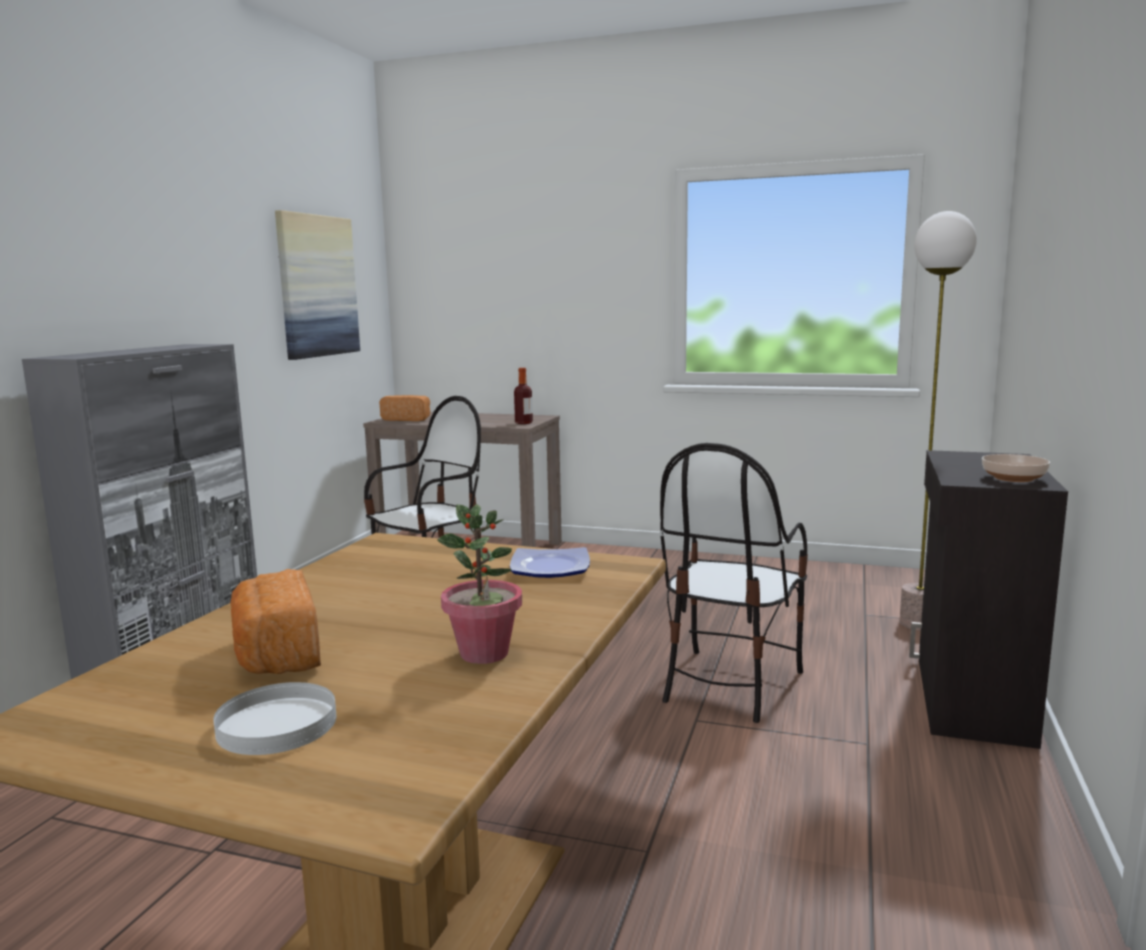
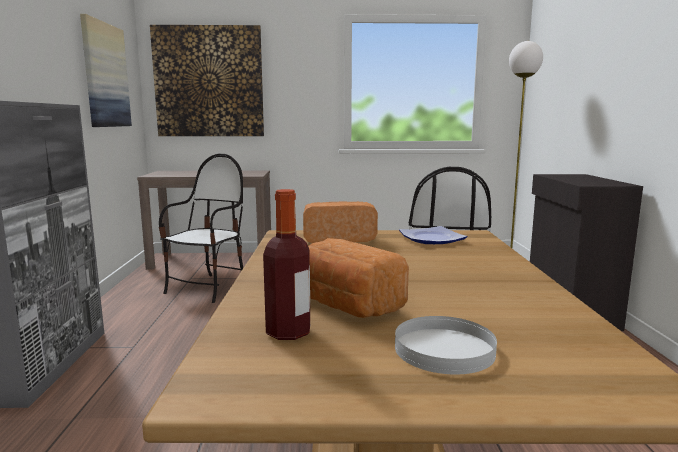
camera: 20 degrees left, 0 degrees up
(407, 419) = (167, 174): bread -> bread (338, 238)
(475, 282) = (209, 82): none -> picture
(484, 654) = (494, 287): potted plant -> none
(523, 423) = (254, 174): bottle -> bottle (288, 332)
(1014, 478) = (606, 182): bowl -> none

